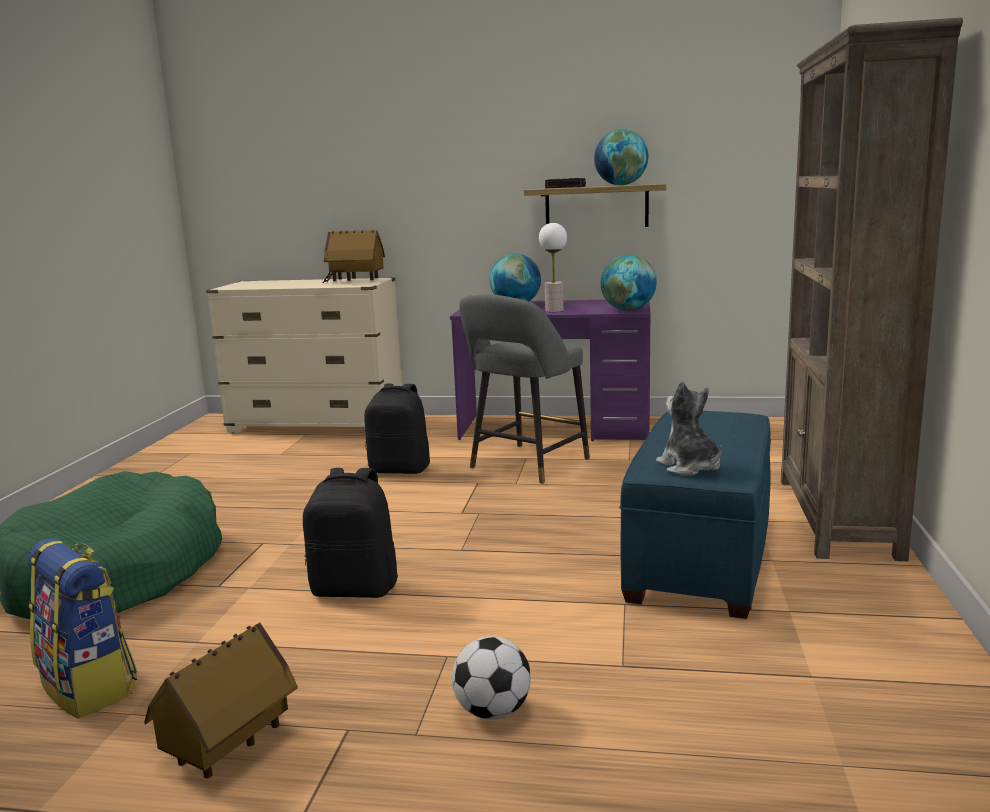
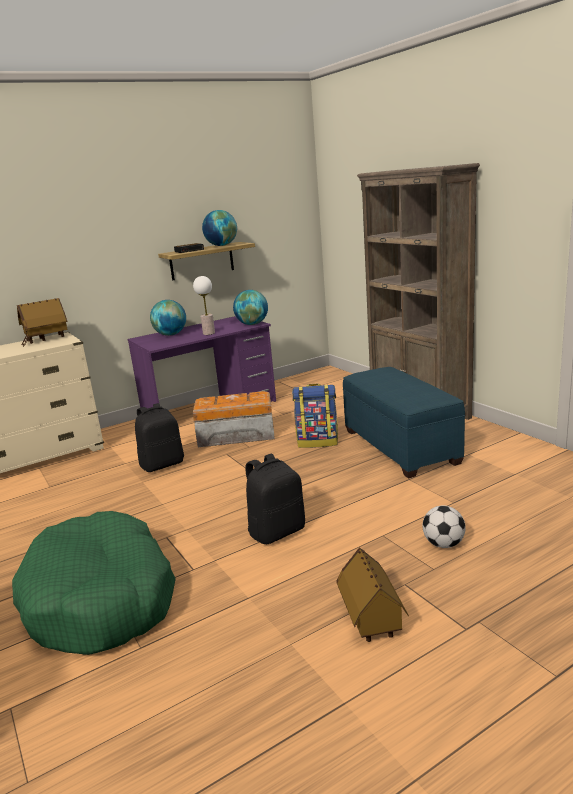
camera: 40 degrees left, 5 degrees up
(90, 687) = (238, 649): backpack -> backpack (318, 441)
(526, 465) = (235, 435): grey stool -> storage box
(689, 467) = (422, 399): plush toy -> none

